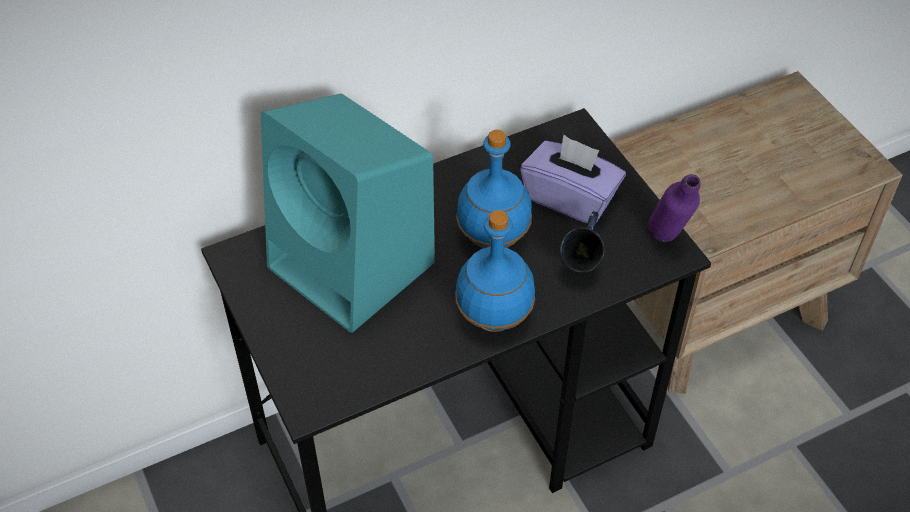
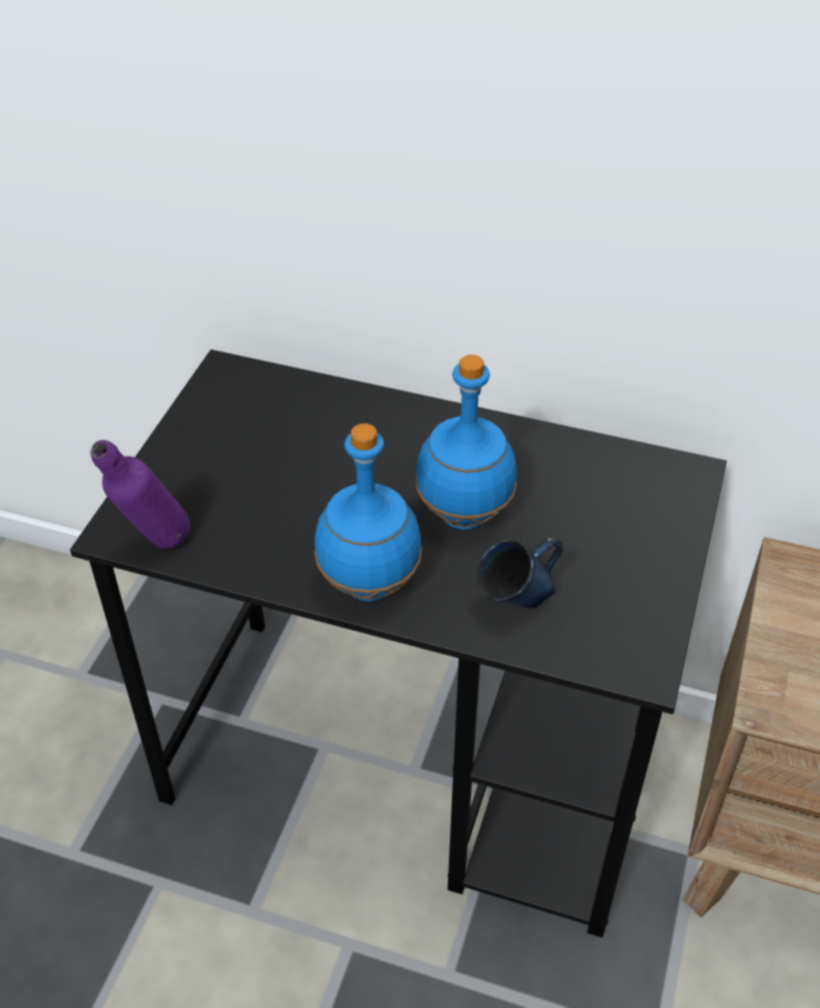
camera: 45 degrees right, 5 degrees down
(355, 267) = (308, 449): turquoise speaker -> none
(570, 198) = (595, 532): purple tissue box -> none
(667, 244) = (644, 651): purple bottle -> purple bottle (155, 550)

